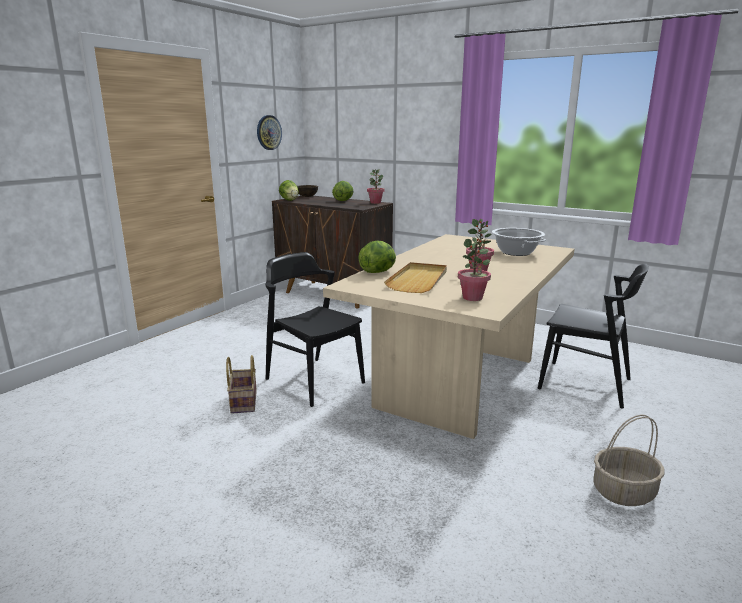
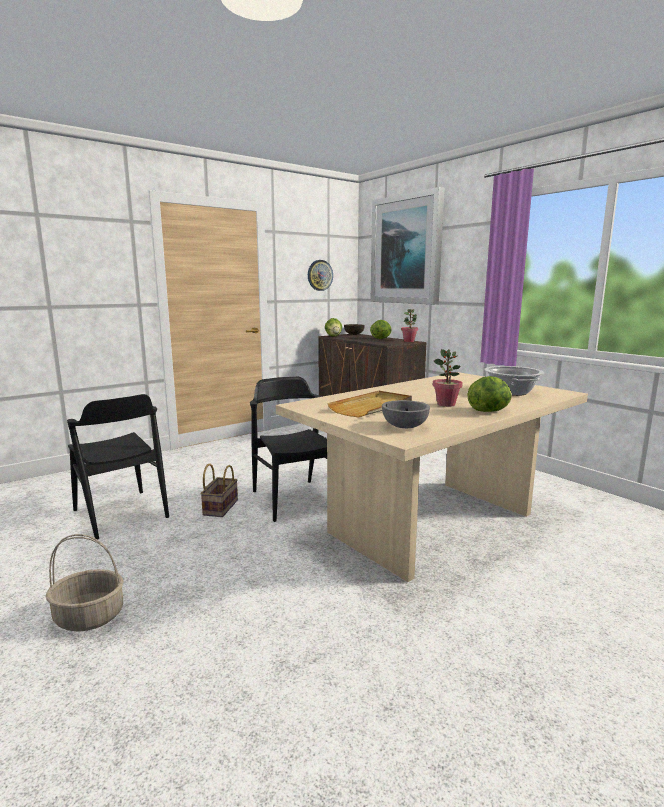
camera: 20 degrees right, 5 degrees down
(364, 106) = (406, 250): none -> picture
(378, 272) = (344, 397): lettuce -> lettuce (489, 411)
(473, 298) = (405, 426): potted plant -> grey bowl
(585, 384) = (580, 549): black chair -> black chair (121, 513)
(623, 491) = (548, 680): basket -> basket (90, 616)

